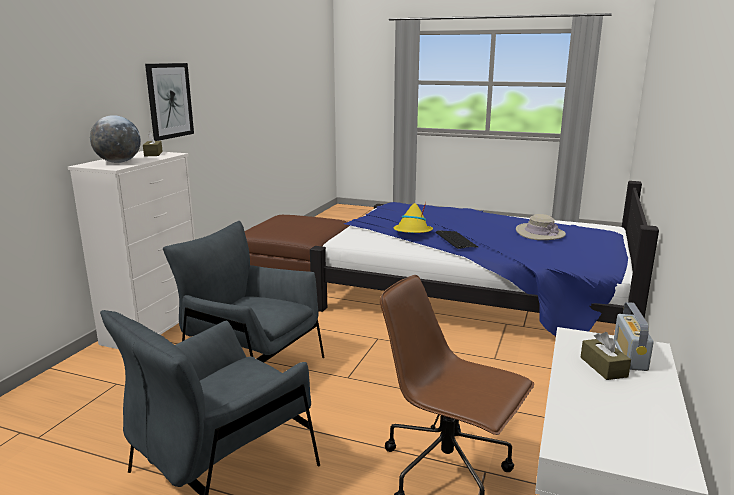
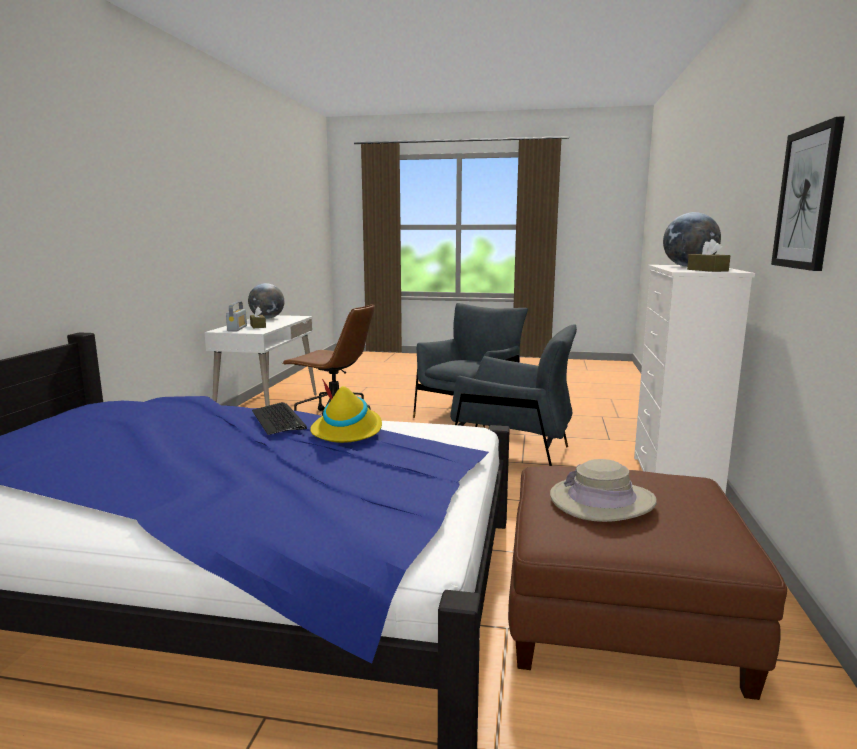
camera: 170 degrees right, 5 degrees down
(540, 233) = (107, 442): beige hat -> beige hat (601, 501)
(645, 436) = (267, 318): none -> globe

